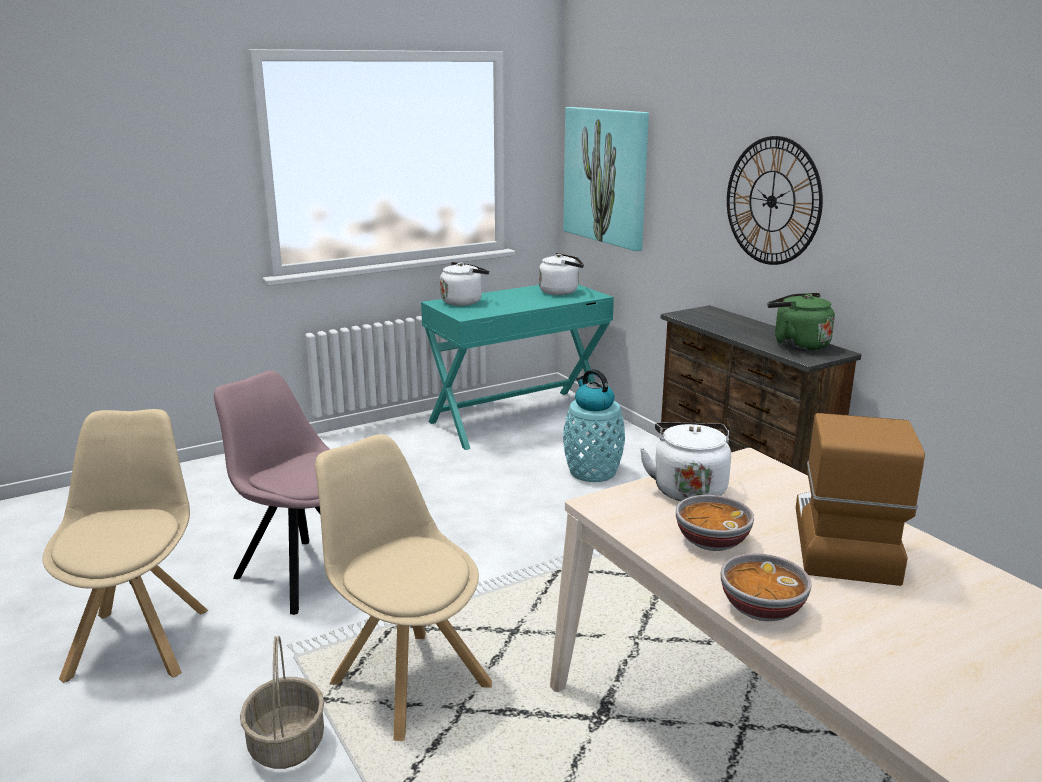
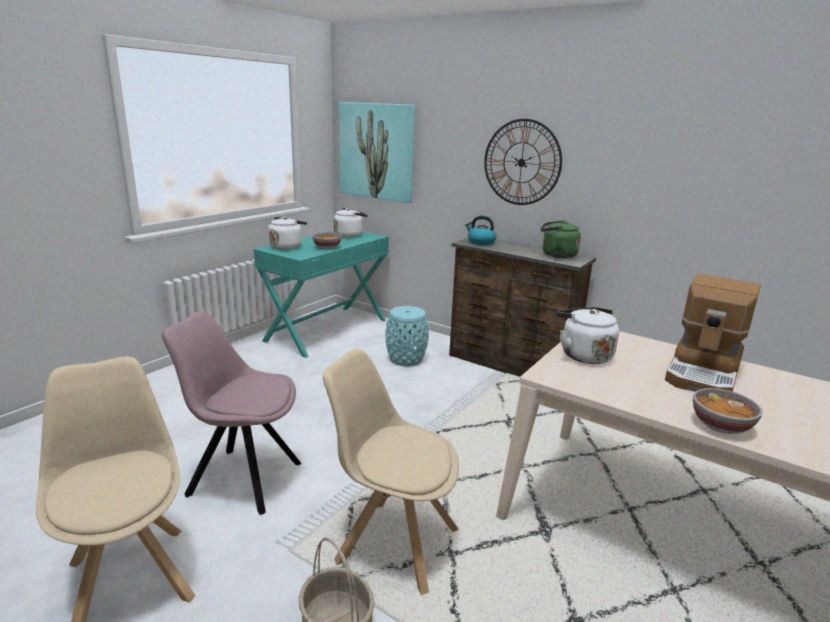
camera: 25 degrees left, 0 degrees up
(593, 405) = (407, 312): kettle -> kettle (480, 242)
(711, 541) = (639, 387): bowl -> bowl (326, 247)
(841, 542) = (704, 373): coffee machine -> coffee machine turned 135 degrees counterclockwise

